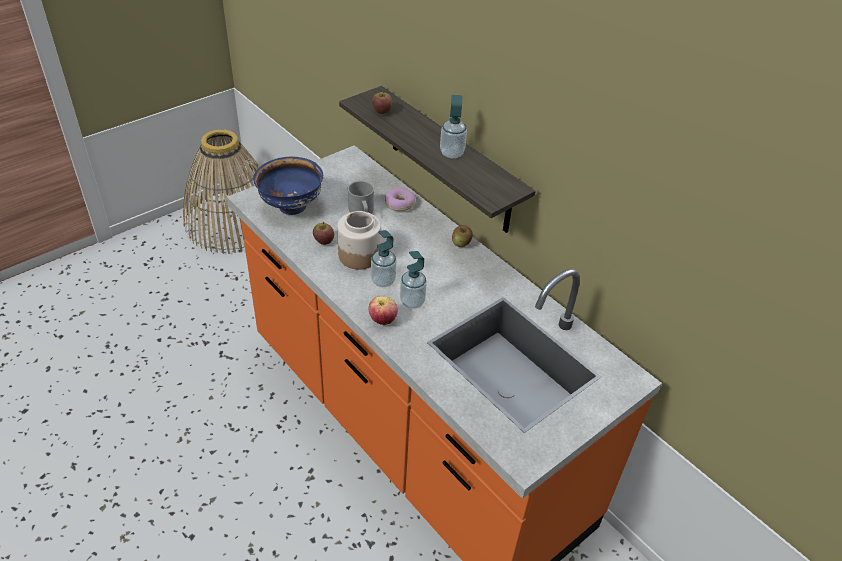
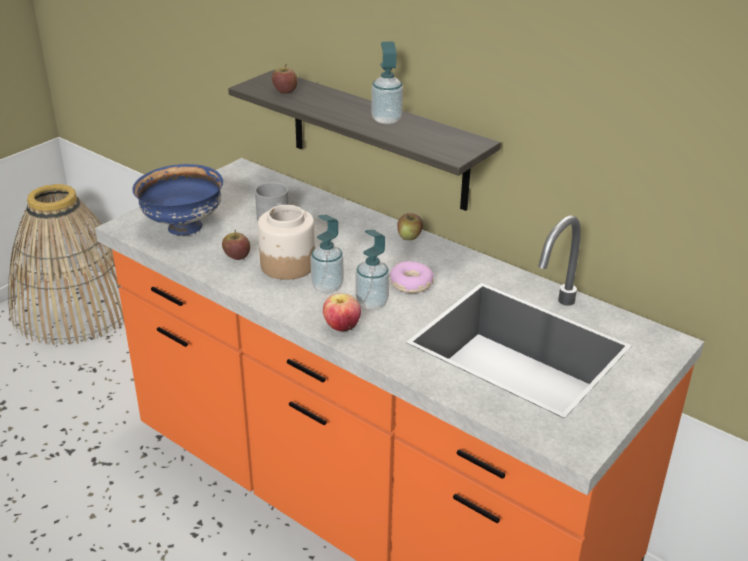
camera: 10 degrees left, 10 degrees down
(399, 204) = (319, 208): donut -> donut (411, 284)

